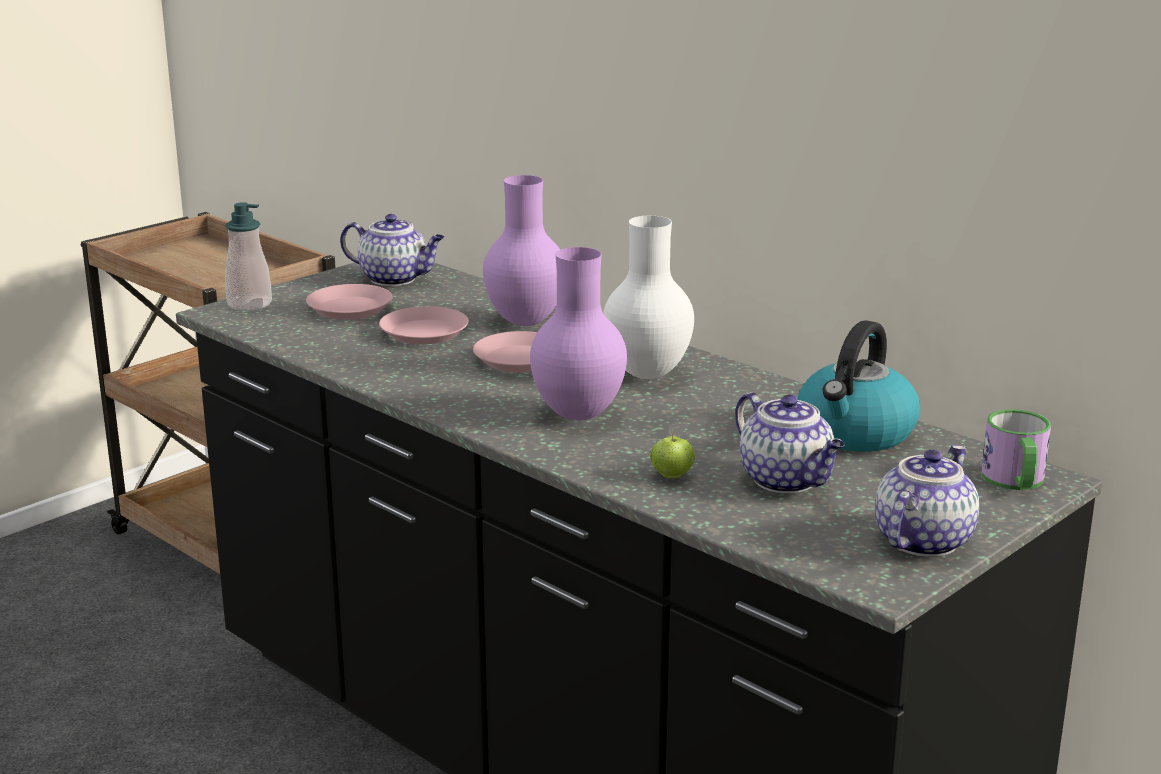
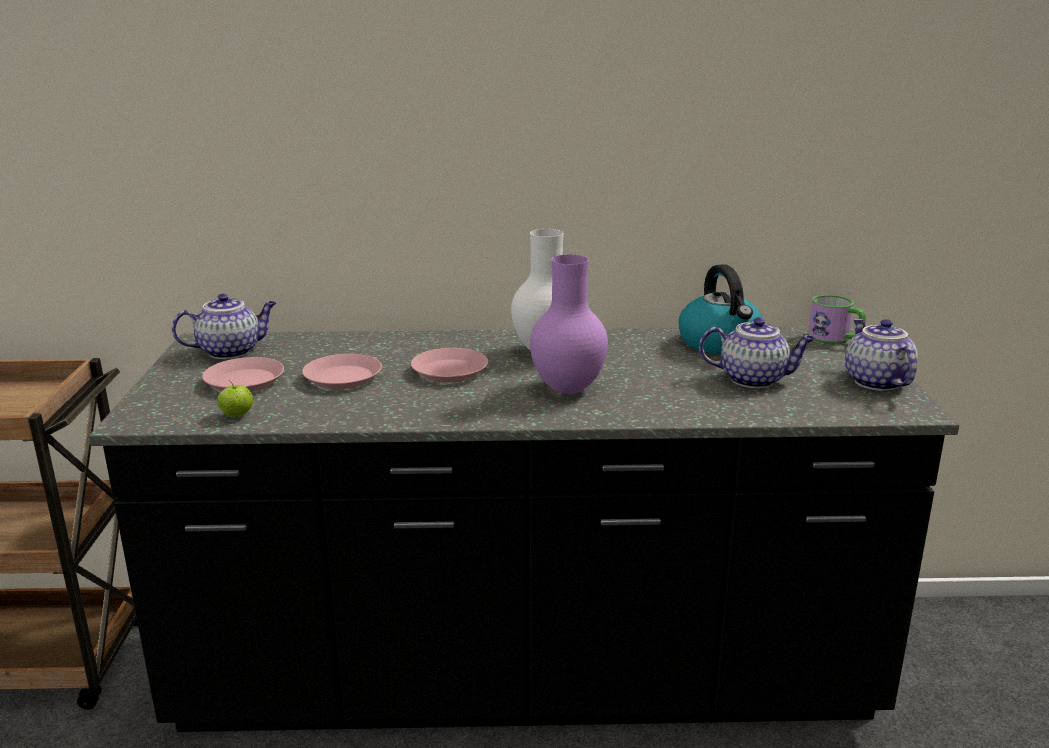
camera: 45 degrees left, 0 degrees up
(249, 304) = (148, 406): soap dispenser -> none
(526, 321) = (395, 348): purple vase -> none
(671, 476) = (700, 401): apple -> apple (237, 416)

